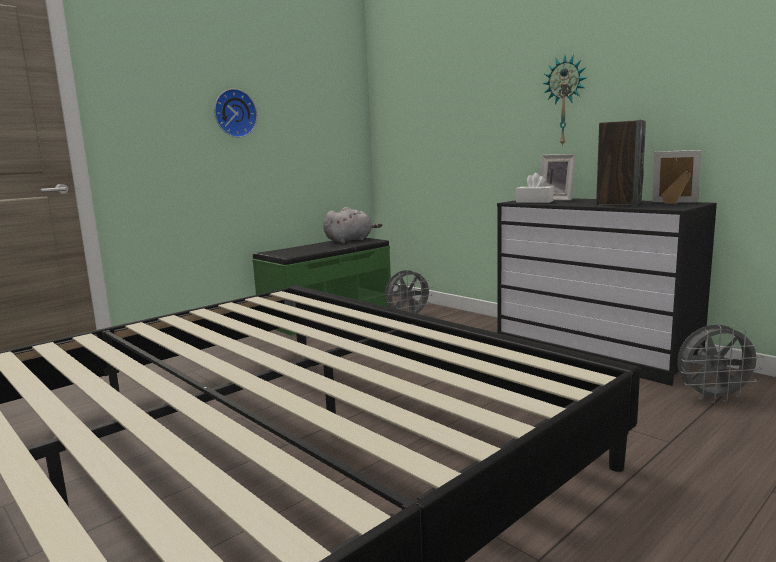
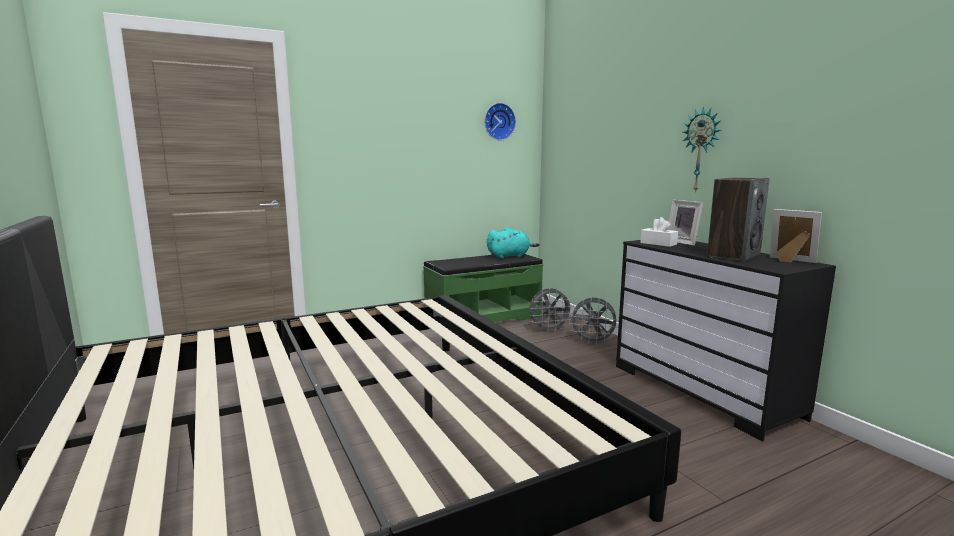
camera: 15 degrees right, 0 degrees up
(234, 113) = (417, 146): wall clock -> wall clock (498, 121)
(350, 240) = (510, 256): grey plush toy -> turquoise plush toy
(713, 398) = (798, 462): grey fan -> grey fan (593, 342)

